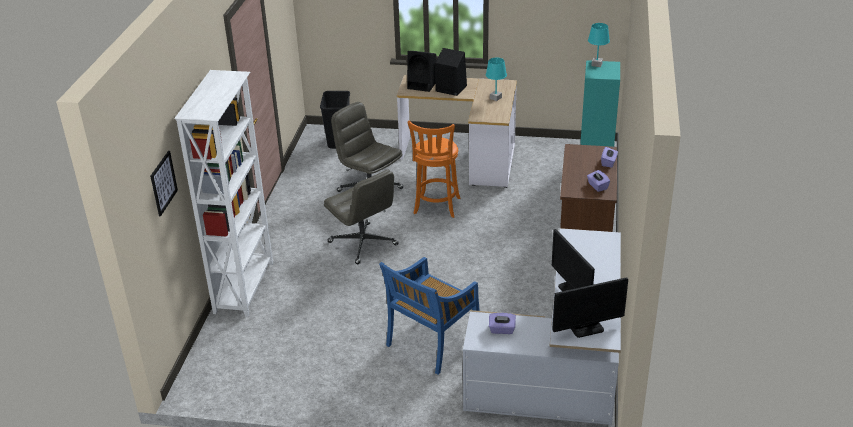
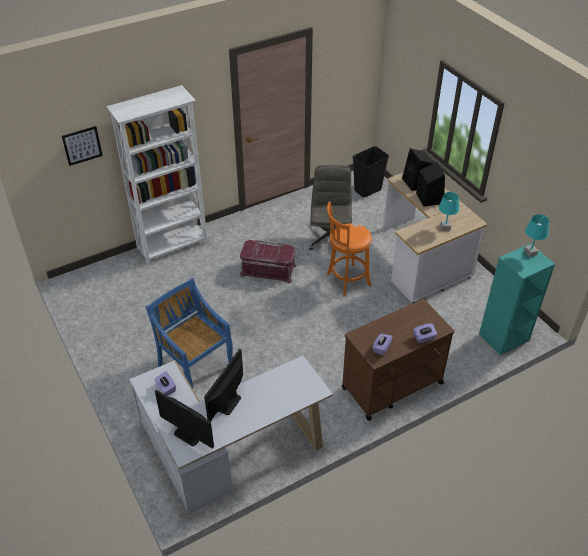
camera: 50 degrees right, 10 degrees up
(363, 244) = (268, 270): grey office chair -> red storage box
(431, 343) = (195, 365): blue chair -> blue chair turned 45 degrees clockwise

